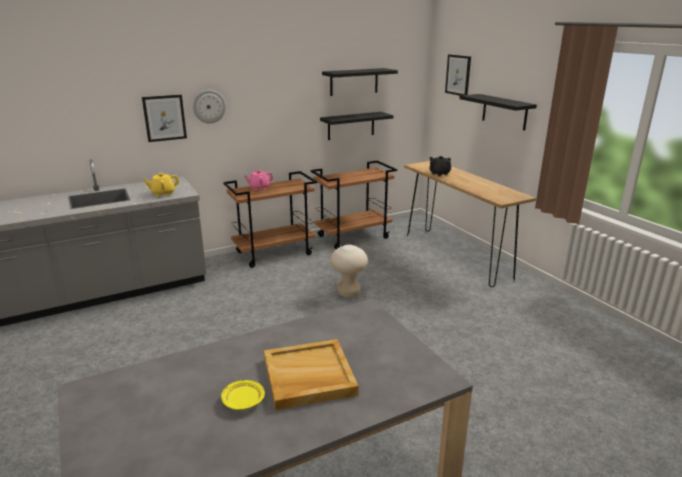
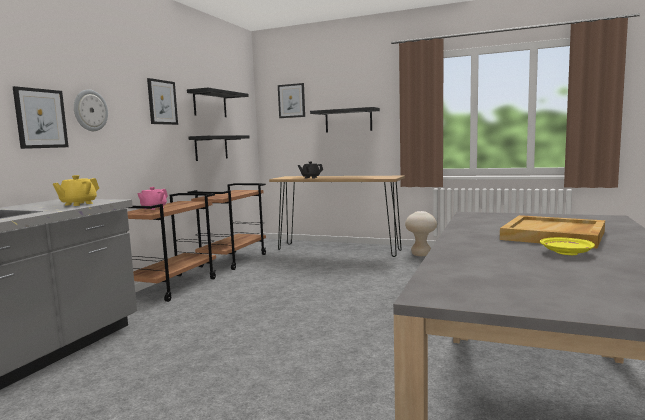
camera: 40 degrees left, 15 degrees down
(289, 88) = (162, 102): none -> picture
(348, 293) = (302, 288): beige stool -> beige stool (421, 254)

